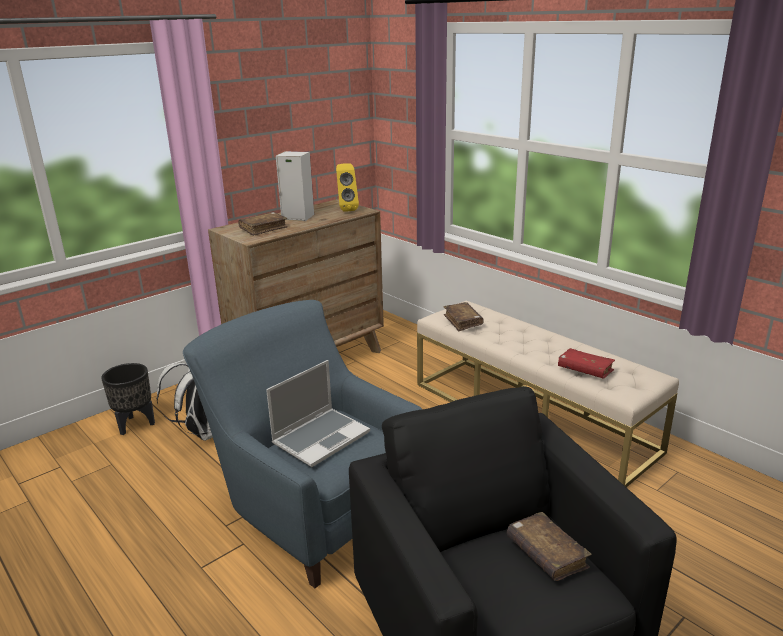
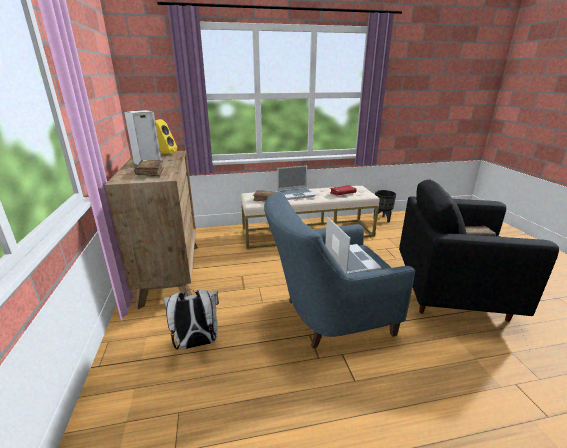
camera: 60 degrees left, 0 degrees up
(136, 425) = (134, 382): black planter -> black planter (382, 219)
(517, 334) = (296, 194): none -> laptop

